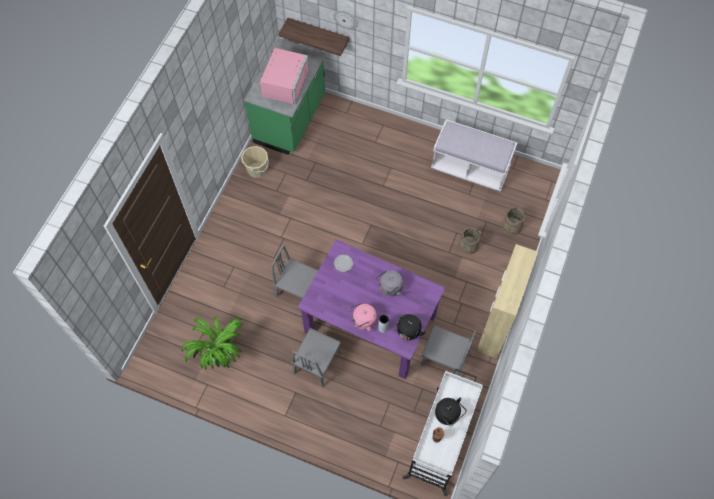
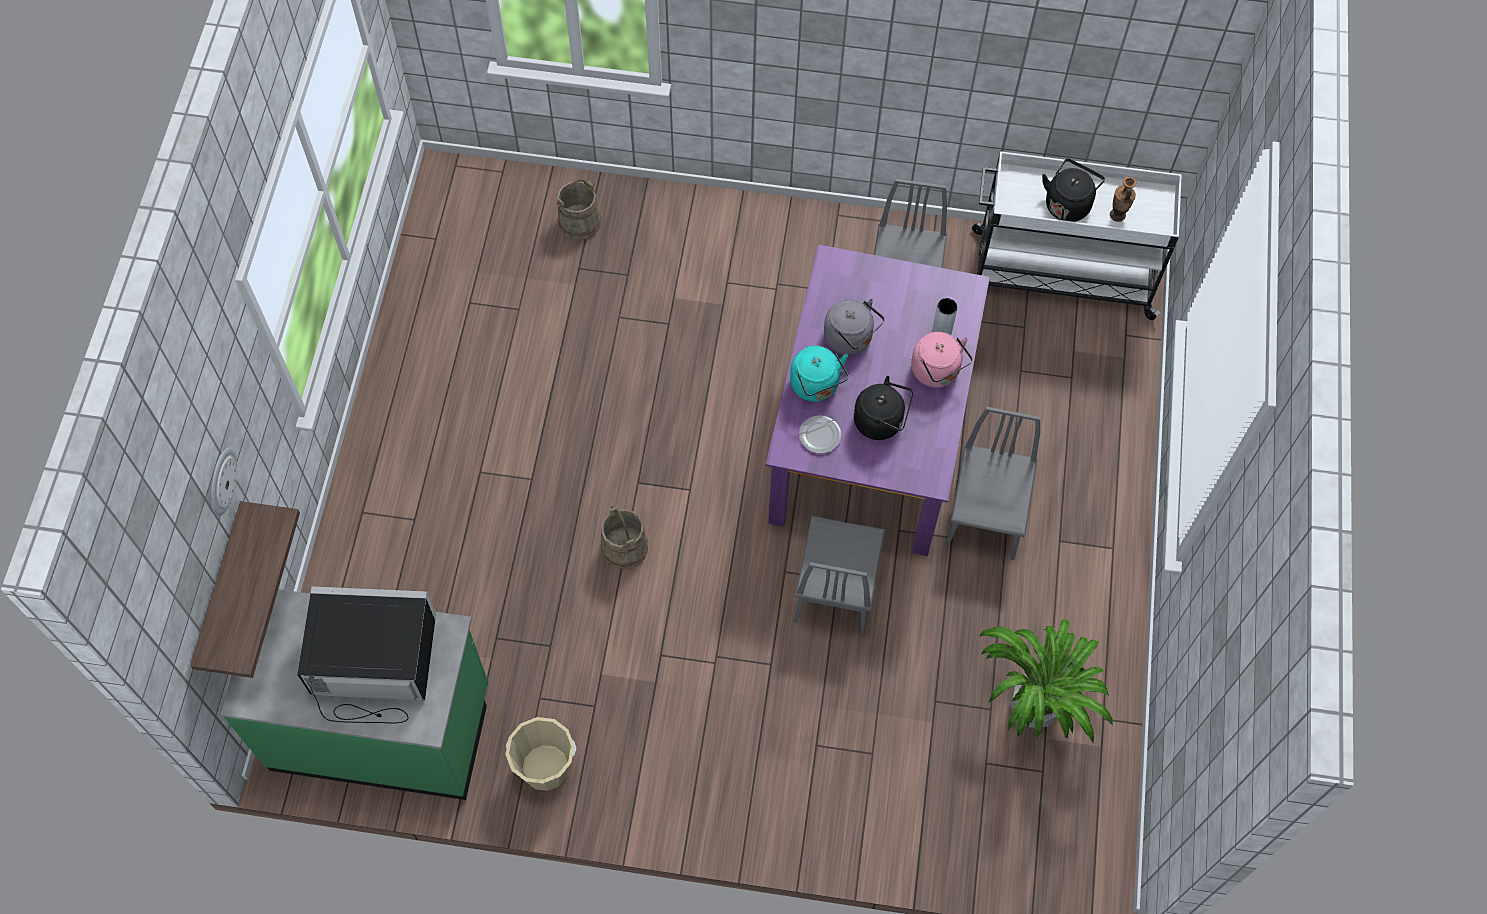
camera: 105 degrees left, 0 degrees up
(282, 83) = (372, 665): pink microwave -> black microwave
(317, 363) = (985, 515): grey chair -> grey chair turned 90 degrees counterclockwise
(368, 268) = (816, 386): none -> turquoise kettle
(408, 332) = (934, 290): black kettle -> black kettle (881, 422)
(468, 245) = (642, 291): beige bucket -> beige bucket (624, 548)
(470, 168) = (451, 316): white bench -> none
(496, 326) = (808, 219): beige cabinet -> none

